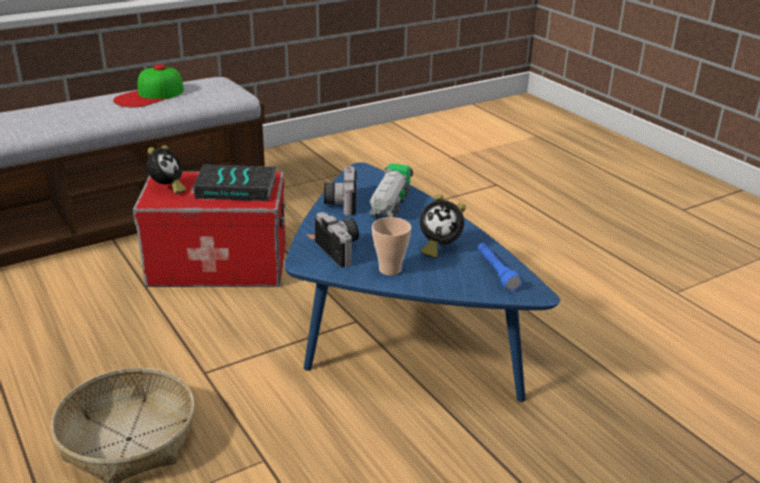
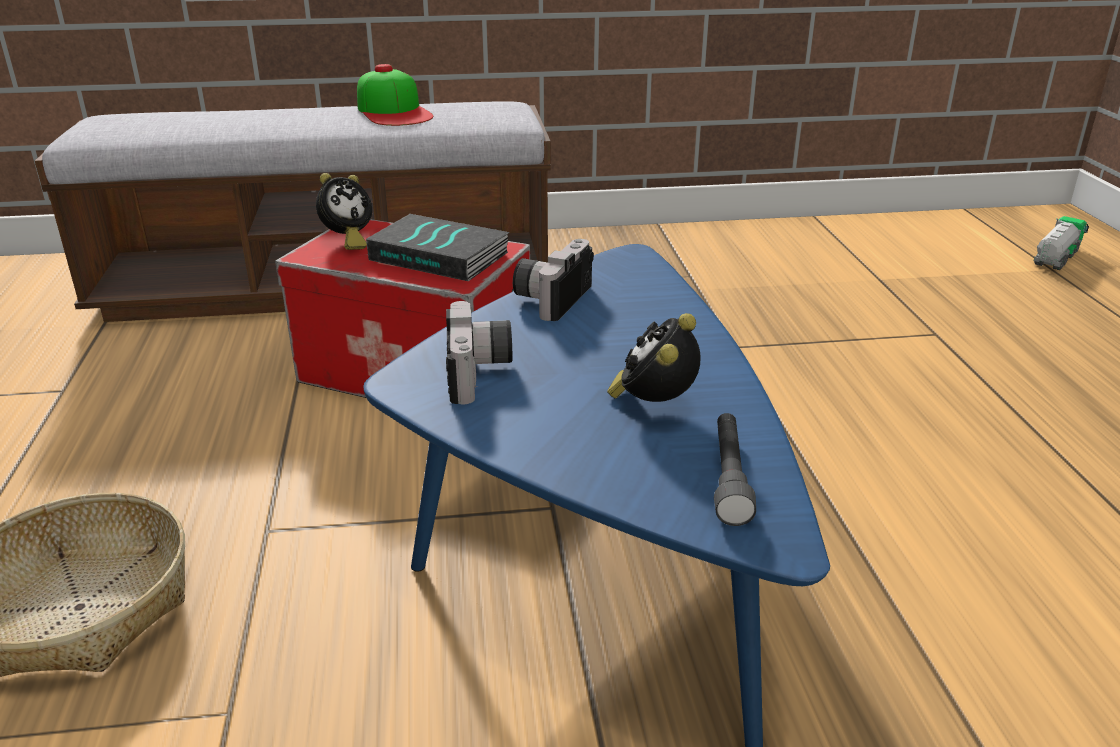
camera: 25 degrees right, 0 degrees up
(150, 95) = (394, 111): cap -> cap turned 90 degrees counterclockwise
(390, 205) = (629, 317): toy truck -> toy truck (1055, 258)
(390, 269) = (530, 426): cup -> none
(438, 247) = (653, 406): alarm clock -> alarm clock turned 75 degrees clockwise
(496, 272) = (729, 478): blue flashlight -> grey flashlight

